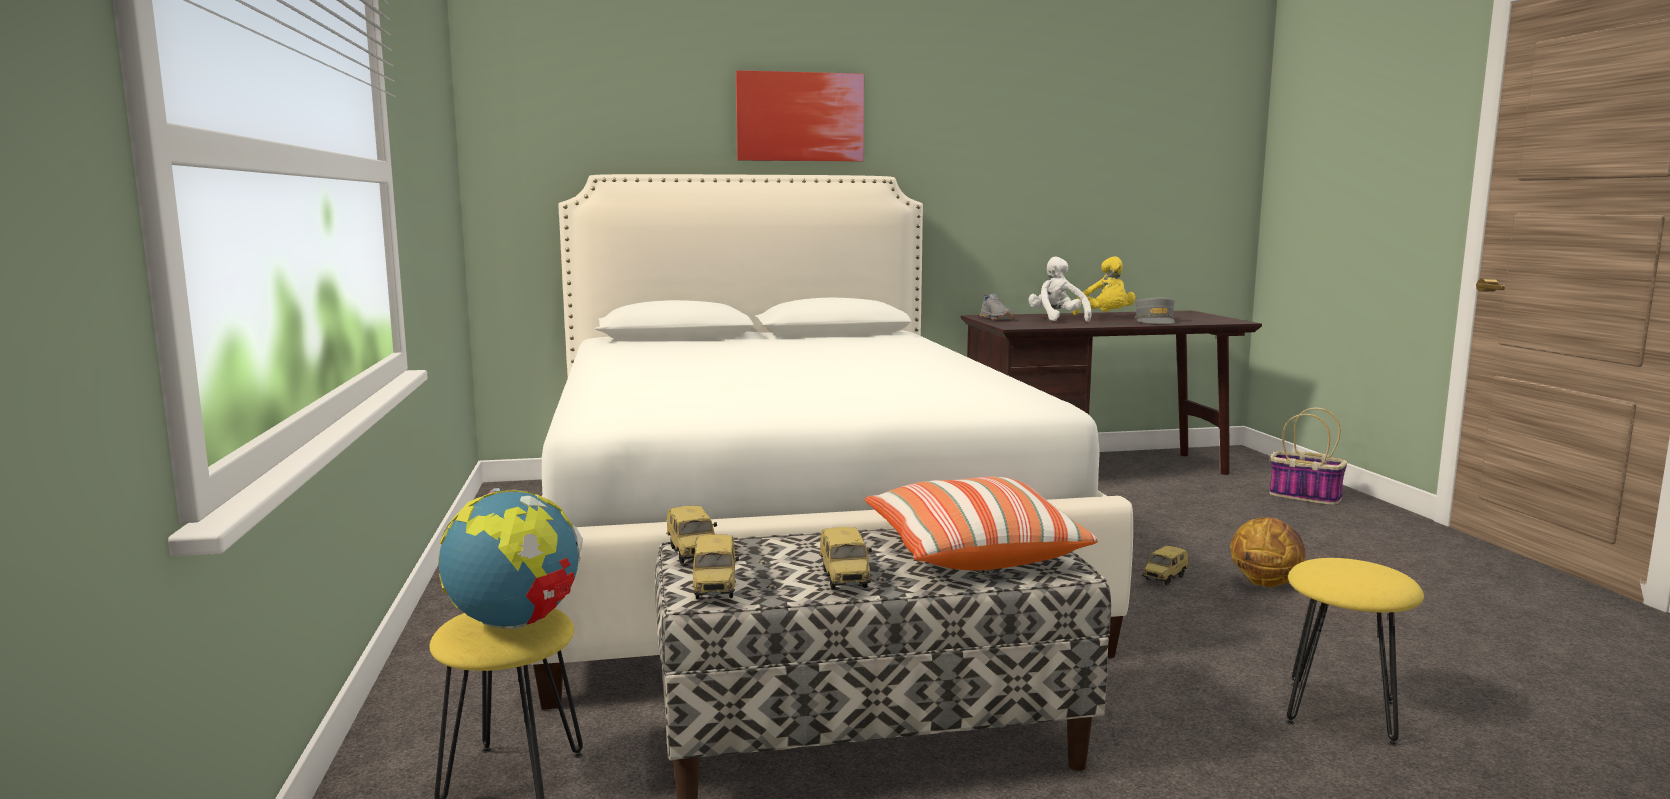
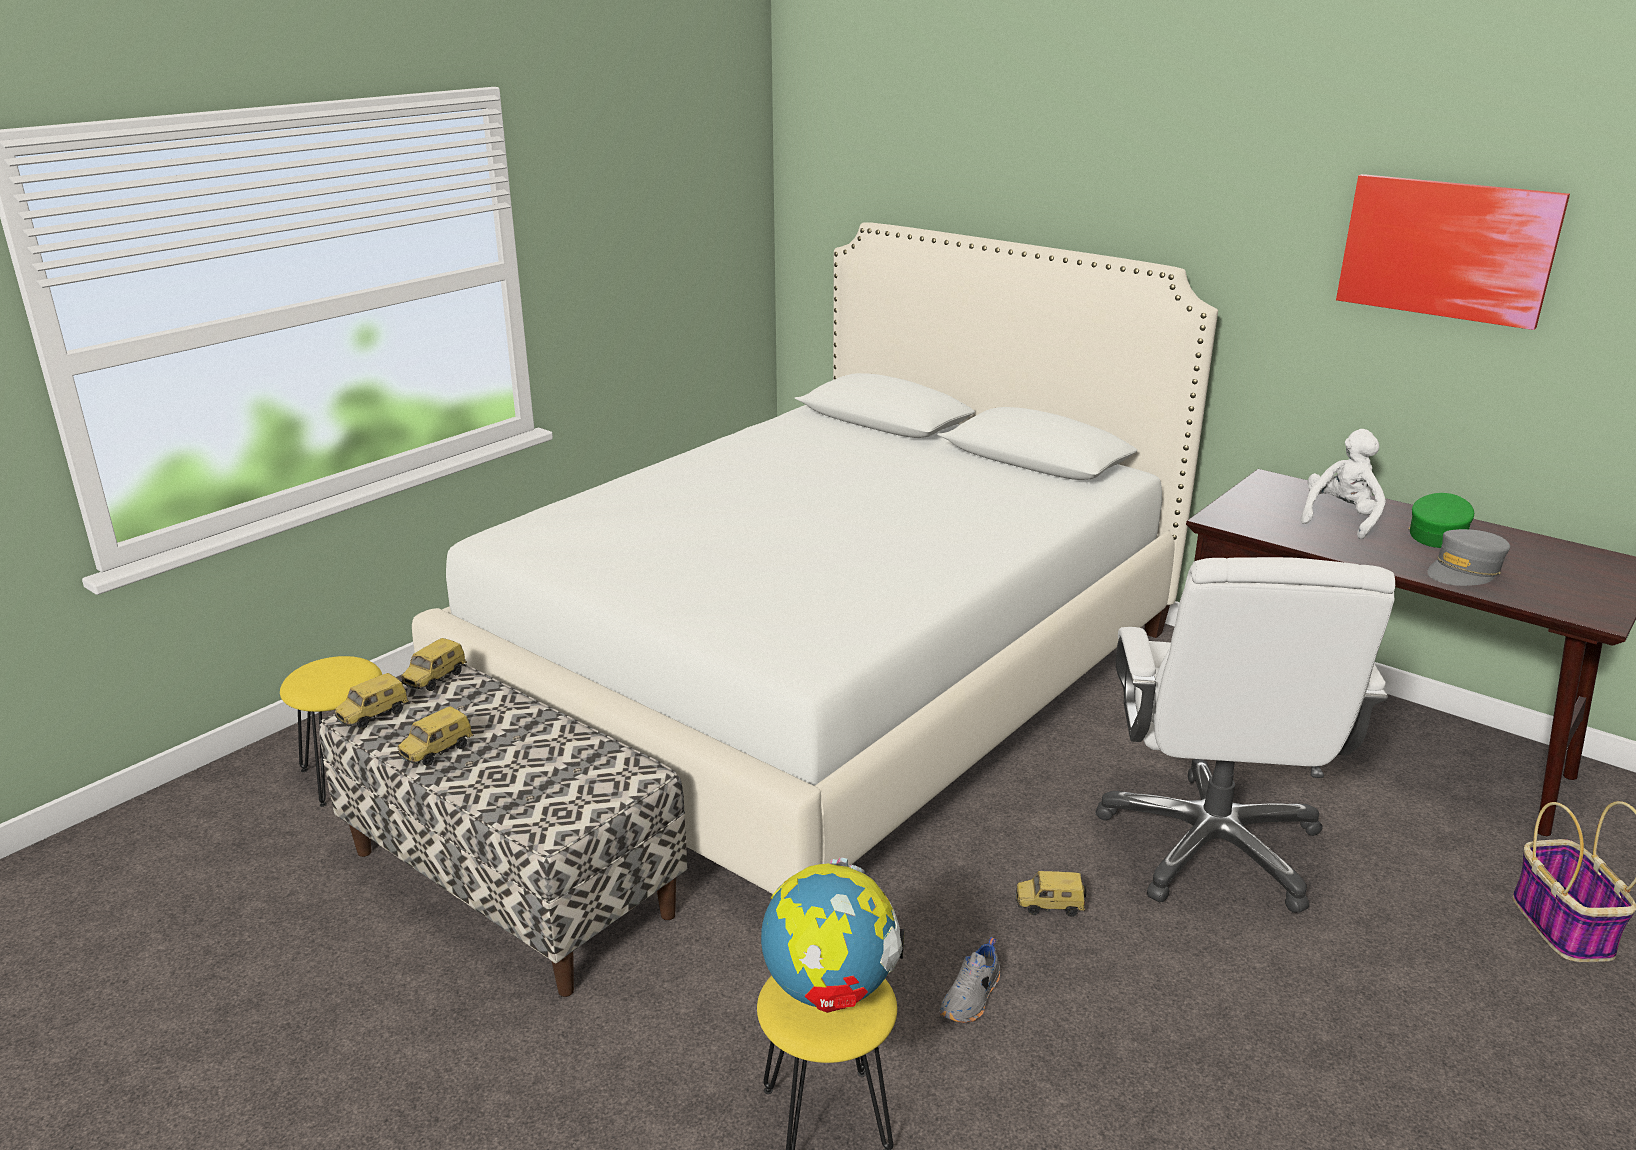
camera: 50 degrees right, 15 degrees up
(516, 624) = (329, 679): globe -> globe (830, 991)
(800, 117) = (1090, 173): picture -> picture (1447, 249)
(971, 553) = (553, 778): pillow -> none
(997, 319) = (1268, 492): grey shoe -> grey shoe (972, 998)
(1105, 316) = (1438, 534): yellow plush toy -> green cap
(1152, 527) = (1212, 846): none -> white office chair
(1265, 583) = (1138, 980): basketball -> none

